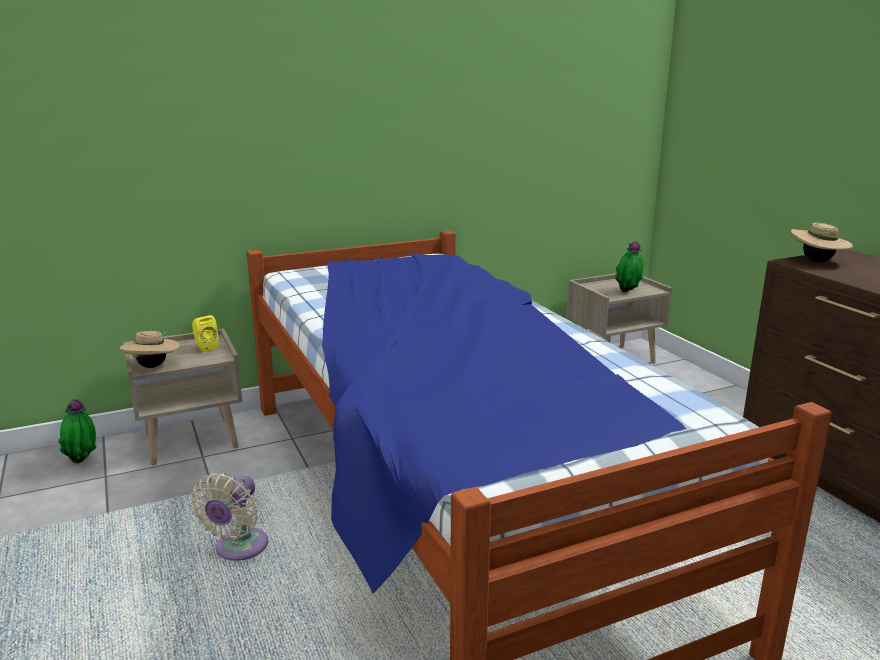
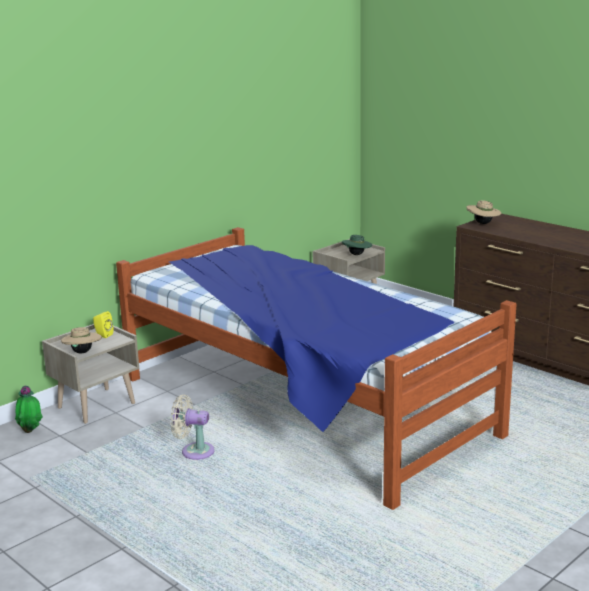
camera: 20 degrees left, 0 degrees up
(238, 549) = (194, 451): beige fan -> beige fan turned 105 degrees clockwise
(627, 292) = (357, 254): potted plant -> green hat

